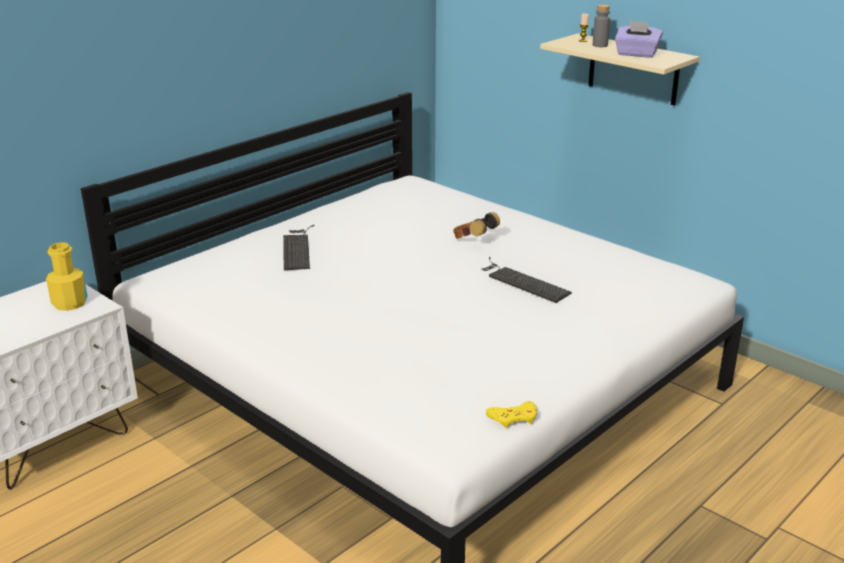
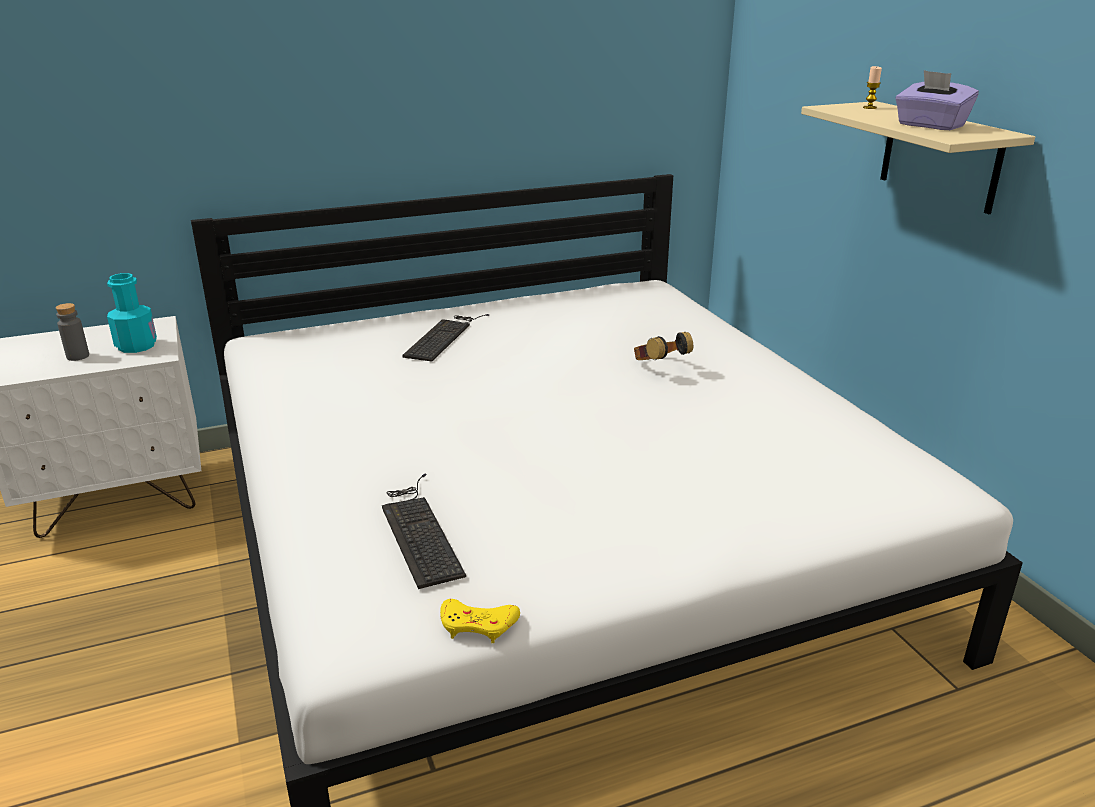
camera: 25 degrees right, 0 degrees up
(70, 303) = (136, 346): yellow bottle -> turquoise bottle
(521, 281) = (674, 430): keyboard -> keyboard (419, 530)
(600, 45) = (887, 113): grey bottle -> grey bottle (78, 356)

